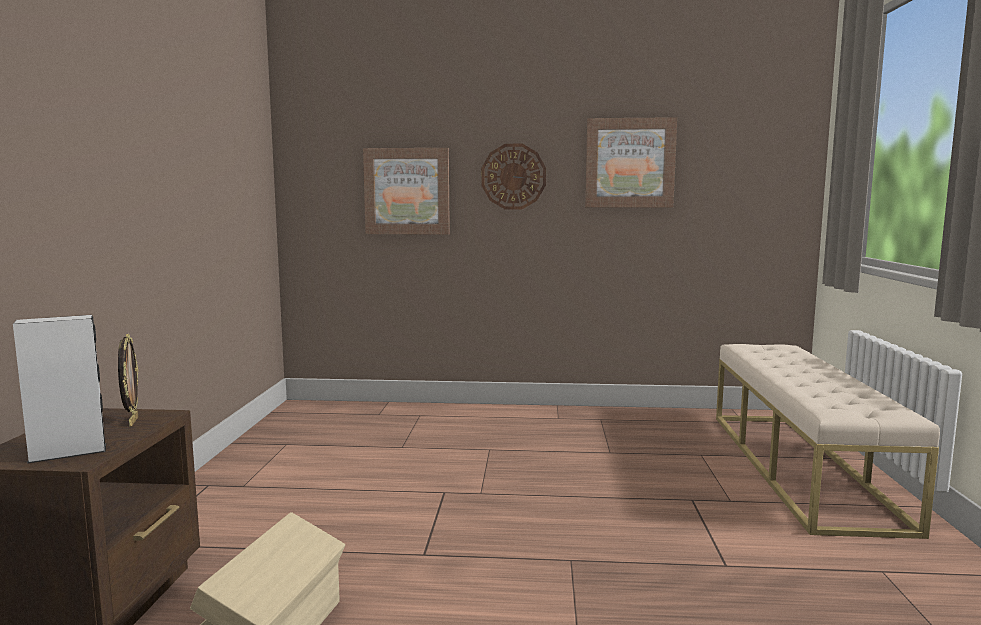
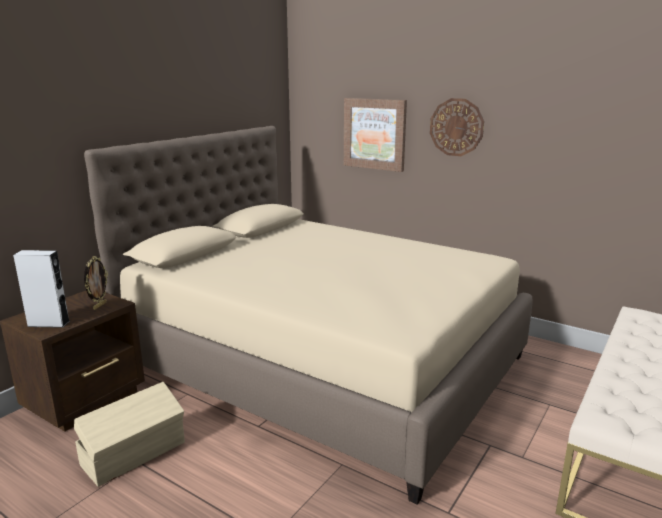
camera: 30 degrees right, 10 degrees up
(428, 472) = (322, 361): none -> beige bed
(629, 163) = (562, 121): picture -> none

